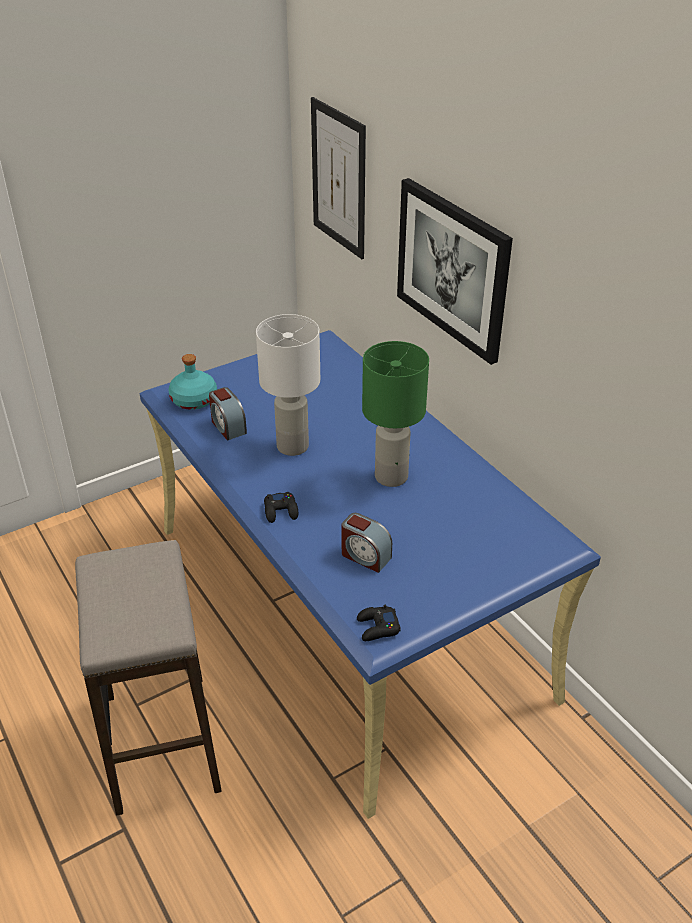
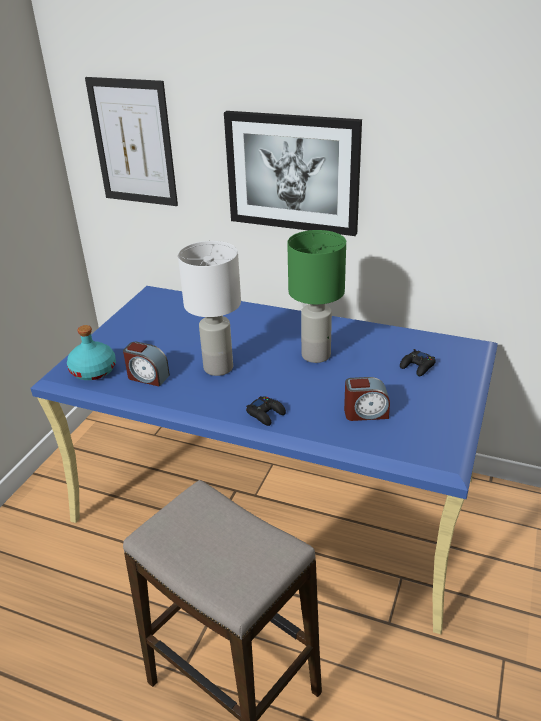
camera: 35 degrees left, 5 degrees down
(377, 627) = (436, 454): black game controller -> black game controller (417, 366)

